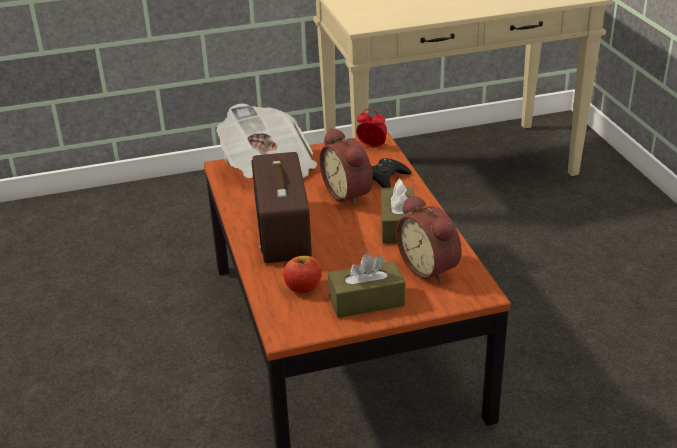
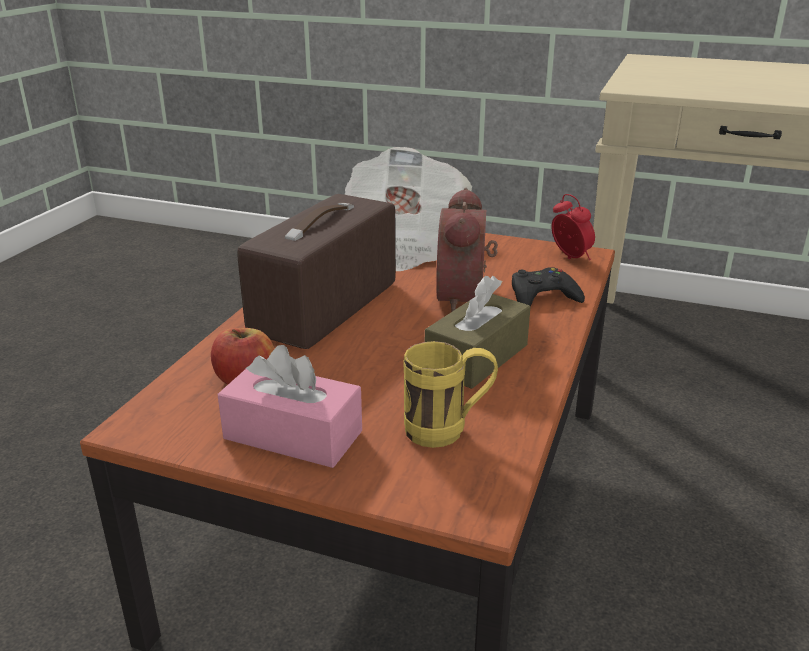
camera: 35 degrees right, 5 degrees down
(366, 301) = (293, 435): brown tissue box -> pink tissue box
(430, 268) = (448, 431): alarm clock -> yellow mug

